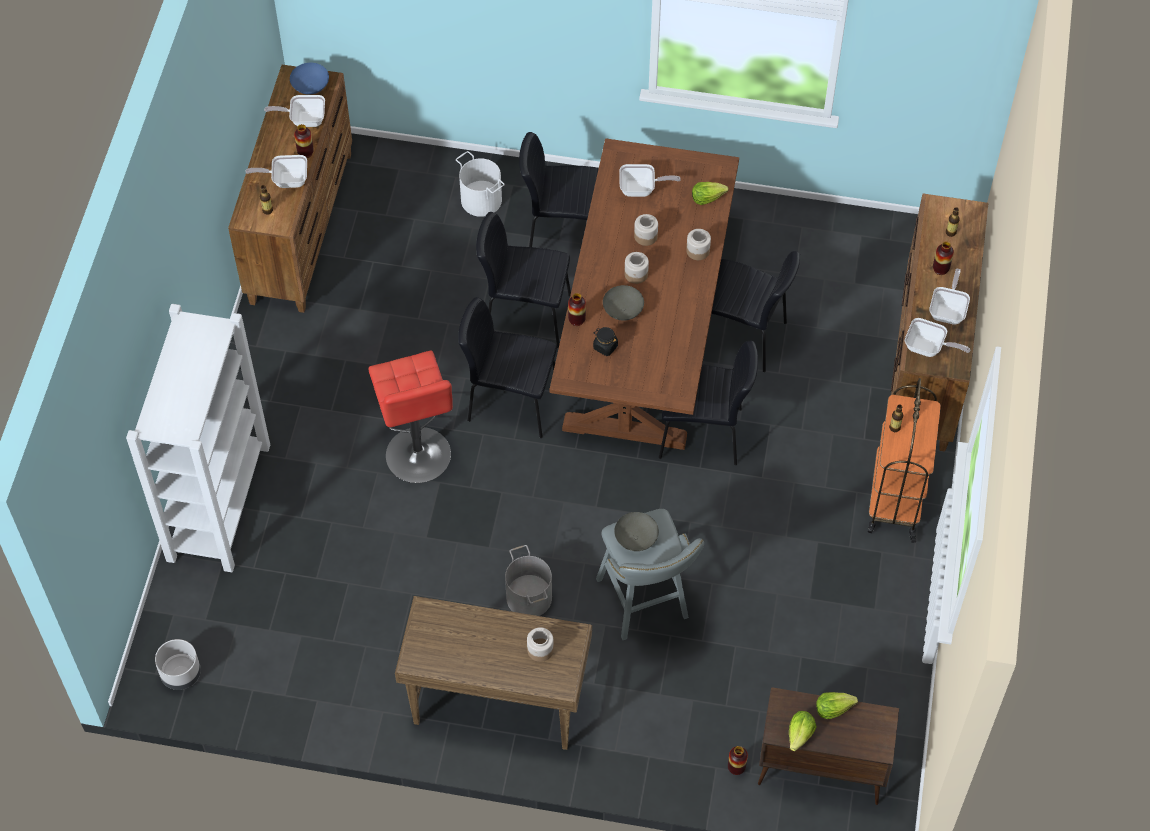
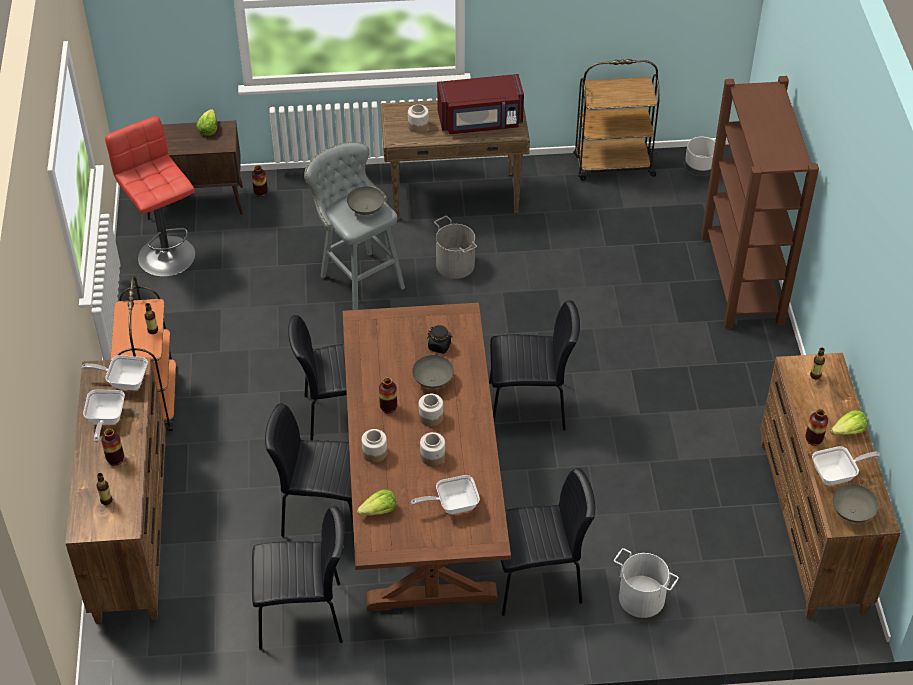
camera: 165 degrees right, 10 degrees down
(218, 502) = (742, 279): white bookcase -> brown bookcase
(284, 705) = (613, 166): none -> brown cart
(286, 180) = (816, 408): frying pan -> none
(311, 87) = (851, 512): blue bowl -> grey bowl
(417, 456) = (593, 346): red stool -> red stool (167, 256)
(462, 638) = (480, 121): none -> red microwave
(524, 315) = (547, 487): black chair -> black chair (304, 615)
(576, 320) = (474, 363): vase -> vase (388, 407)
(833, 708) = (185, 148): lettuce -> lettuce (848, 431)

